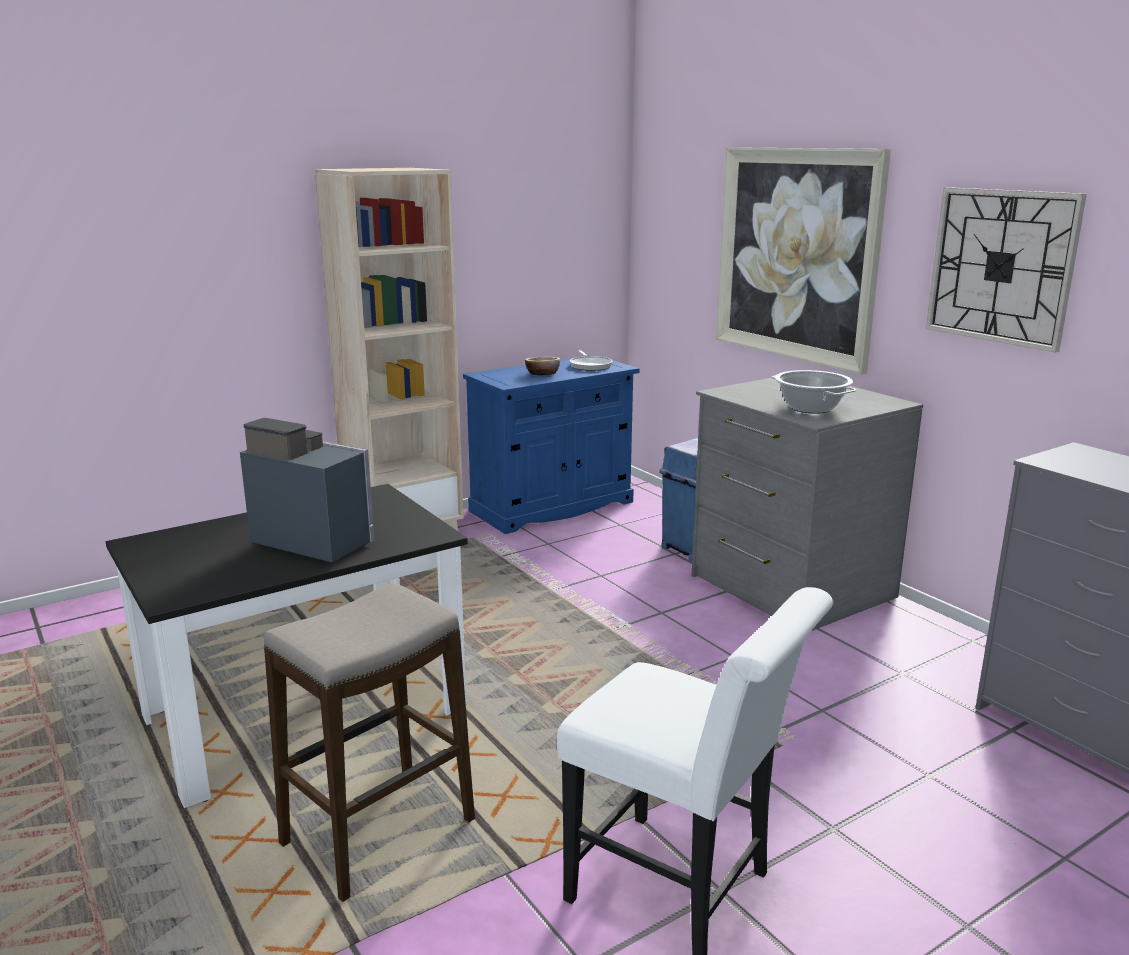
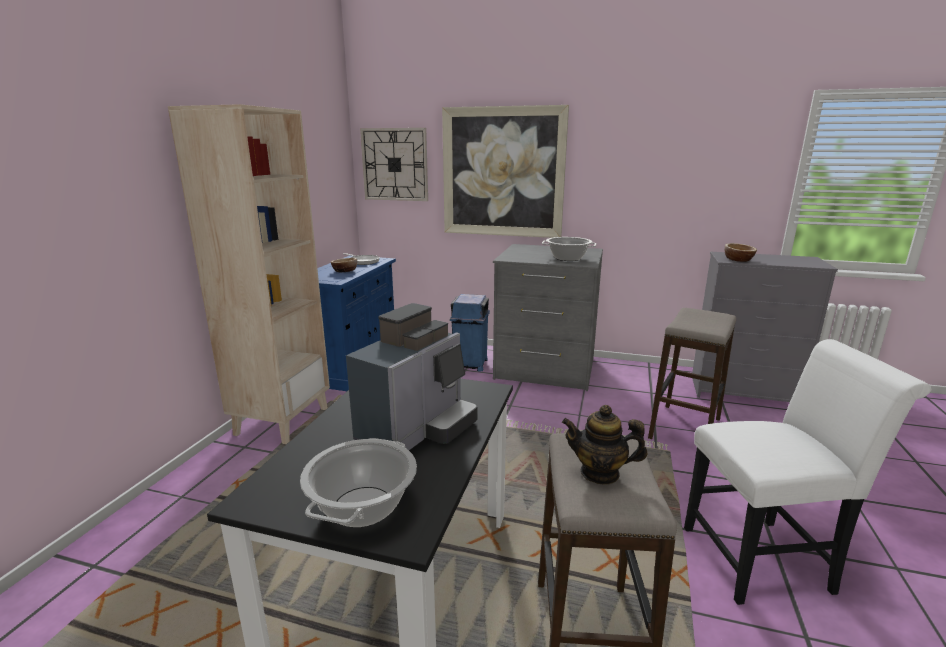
camera: 40 degrees left, 0 degrees up
(179, 573) = (363, 507): none -> cooking pot
(313, 541) = (418, 428): coffee machine -> coffee machine turned 135 degrees clockwise
(355, 620) = (600, 473): none -> teapot
(863, 734) = (685, 429): none -> stool
(1001, 266) = (645, 167): wall clock -> wall clock (395, 164)
(1068, 464) = (738, 260): none -> bowl

